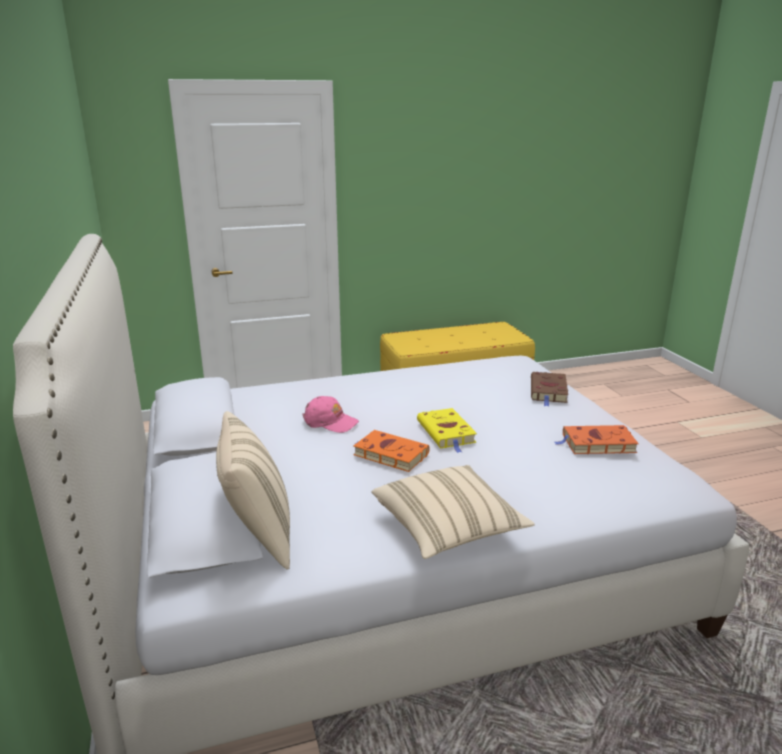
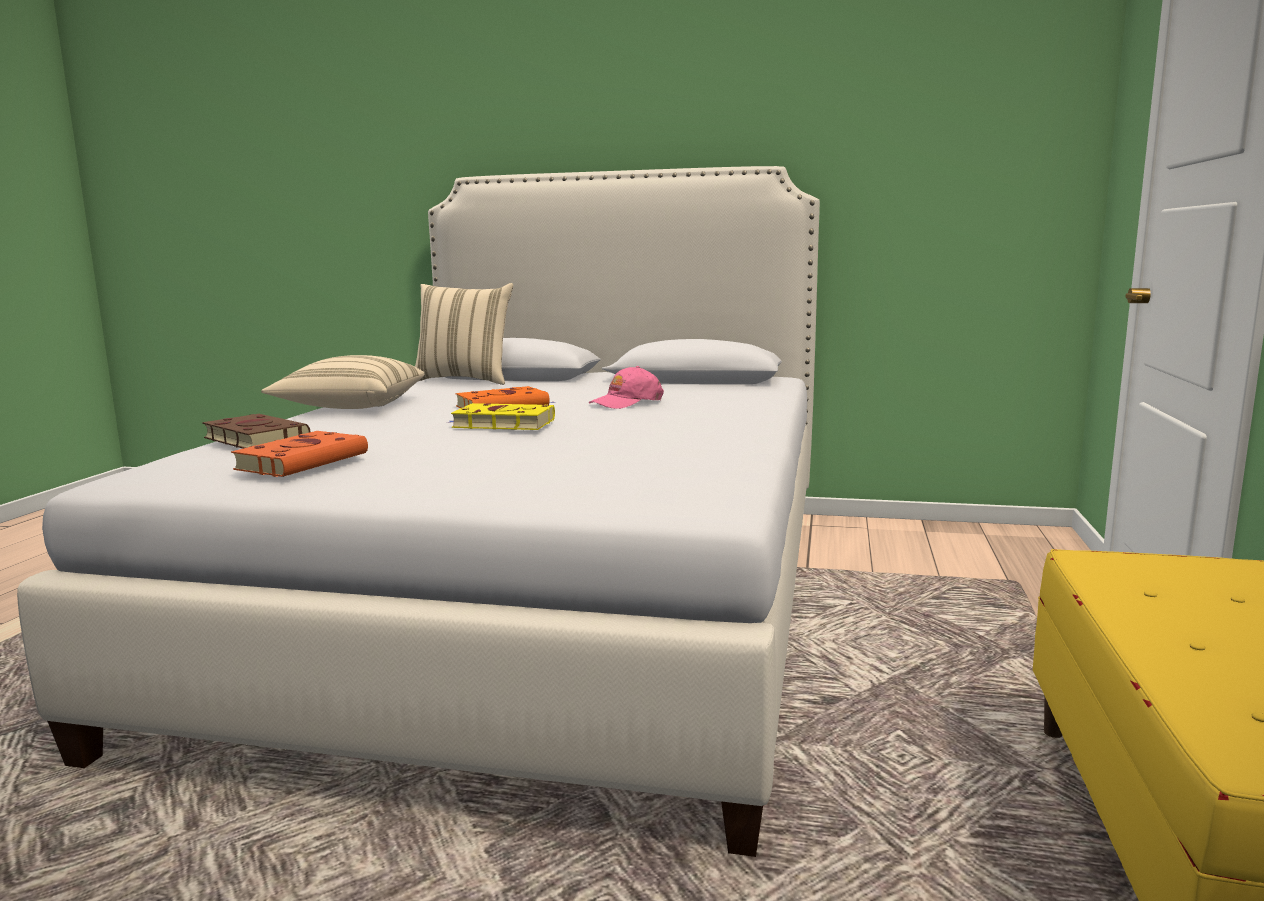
camera: 120 degrees right, 10 degrees down
(548, 391) = (510, 486): brown book -> brown book (254, 439)

